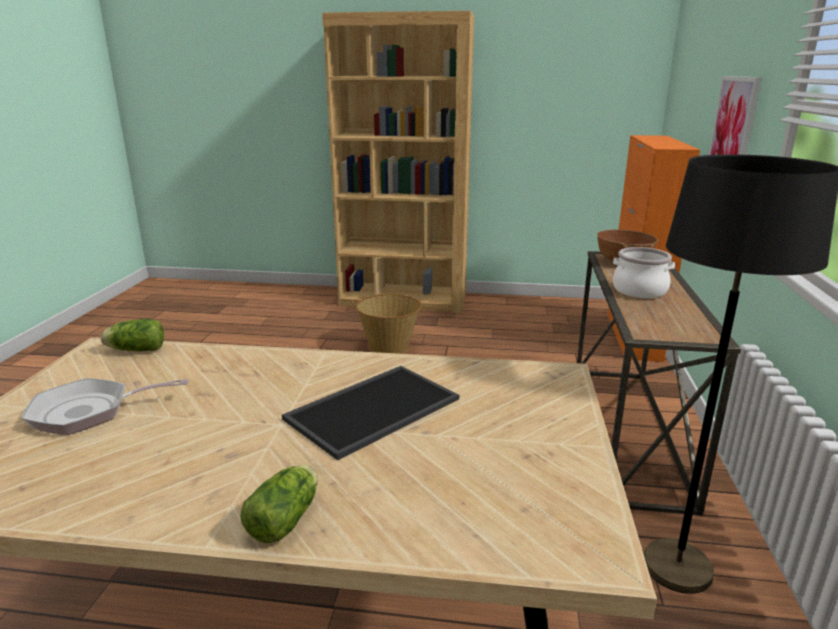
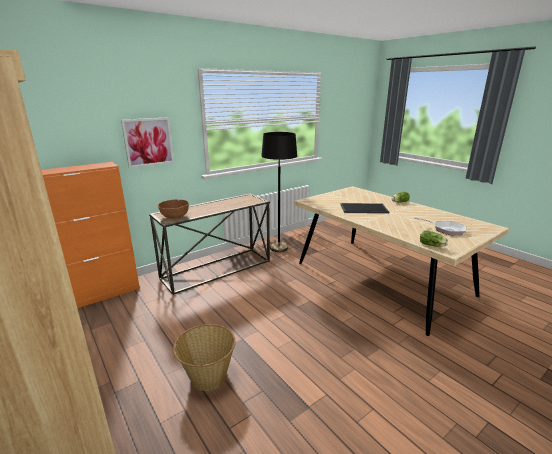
camera: 135 degrees left, 0 degrees up
(639, 291) = (217, 207): cooking pot -> none

